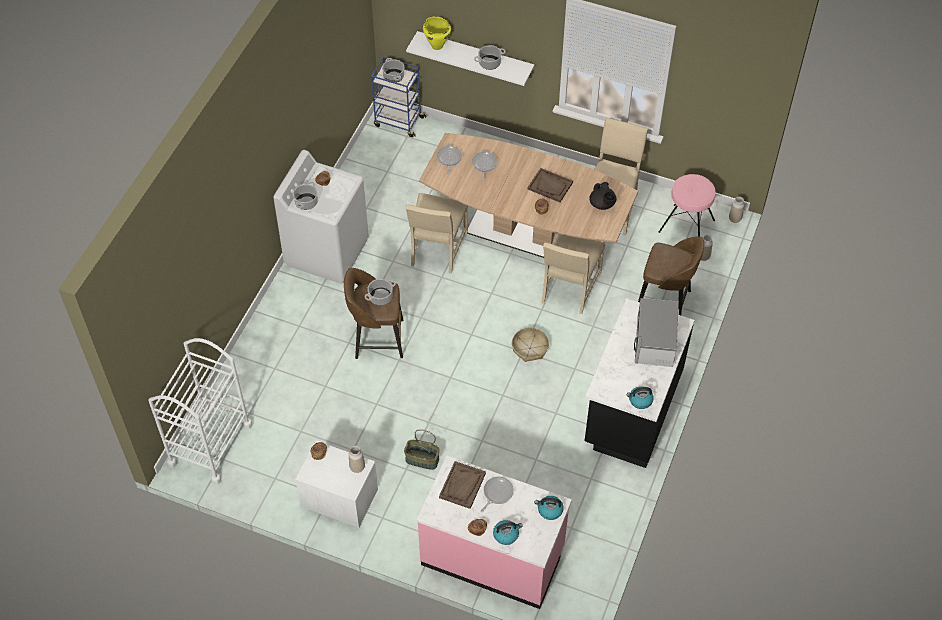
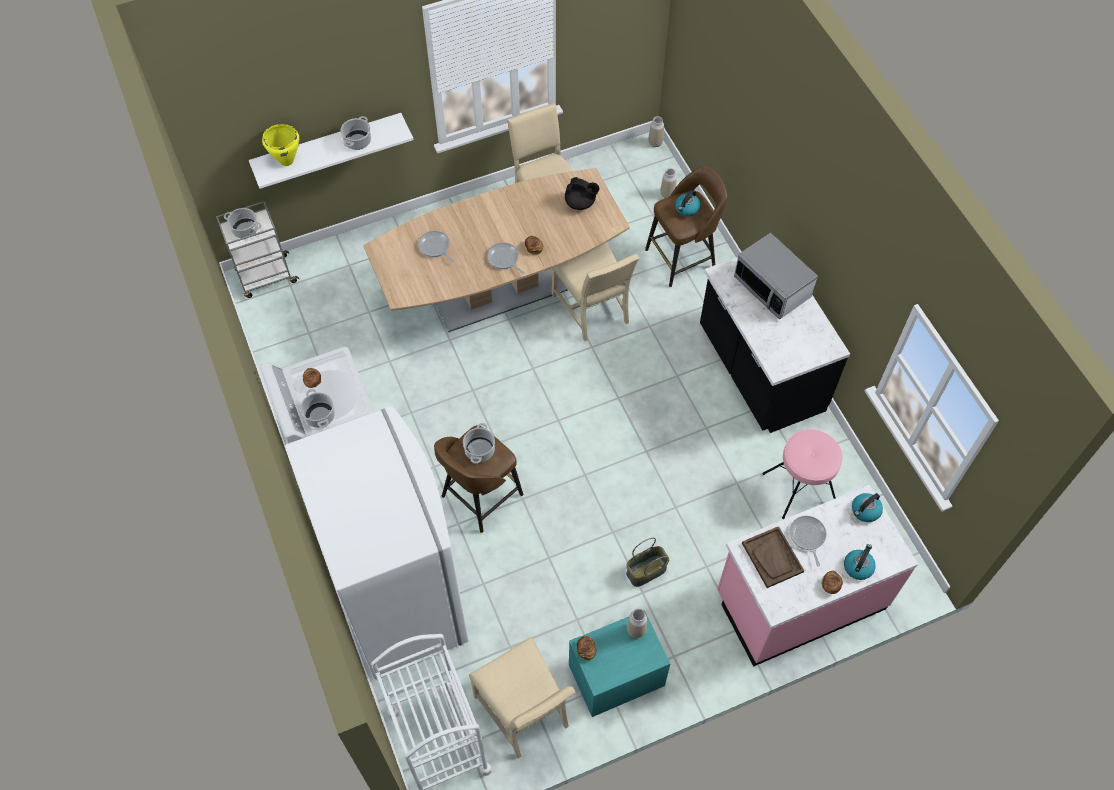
camera: 45 degrees left, 5 degrees up
(275, 353) = (400, 596): none -> white fridge
(339, 497) = (615, 675): white nightstand -> turquoise nightstand
(398, 121) = (265, 277): blue cart -> grey cart
(437, 250) = (440, 369): beige chair -> beige chair (524, 712)
(449, 158) = (396, 267): frying pan -> frying pan (504, 259)
(529, 348) = (620, 389): basket -> none
(550, 186) = (517, 221): brown tray -> none
(640, 400) = (819, 349): kettle -> kettle (687, 209)
(686, 226) = (626, 179): pink stool -> pink stool (799, 488)

